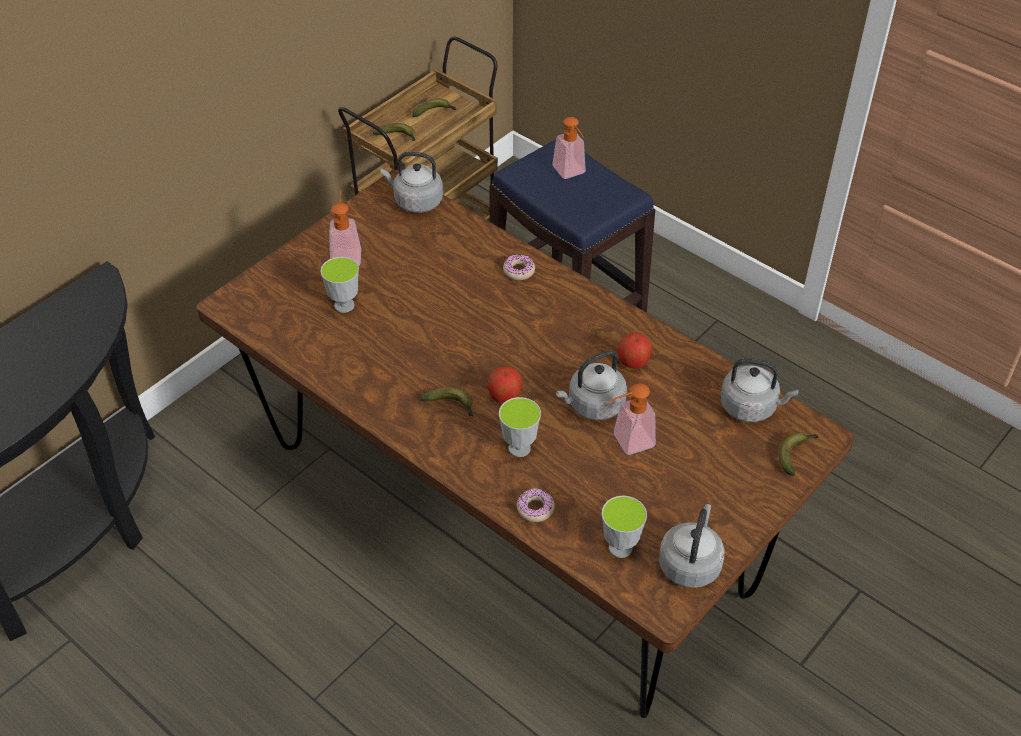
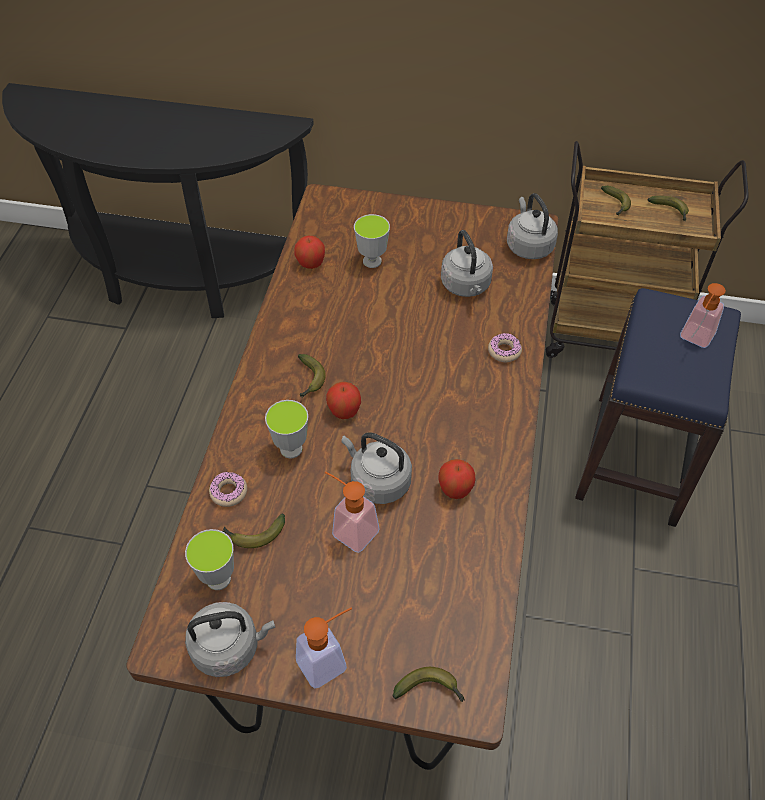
camera: 60 degrees right, 5 degrees up
(308, 348) = (310, 263): none -> apple
(346, 254) = (429, 235): soap dispenser -> soap dispenser (329, 659)
(592, 507) = (254, 535): none -> banana
(751, 407) = (468, 619): grey kettle -> grey kettle (466, 286)

